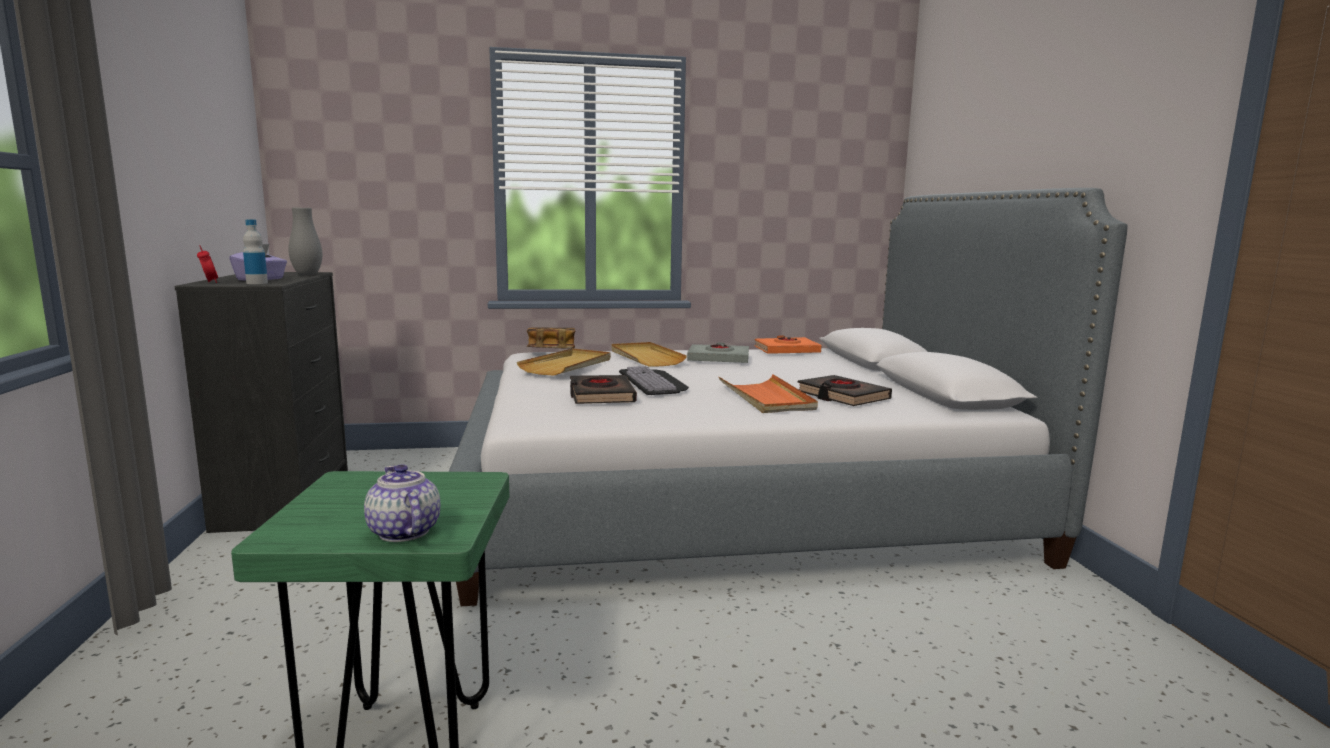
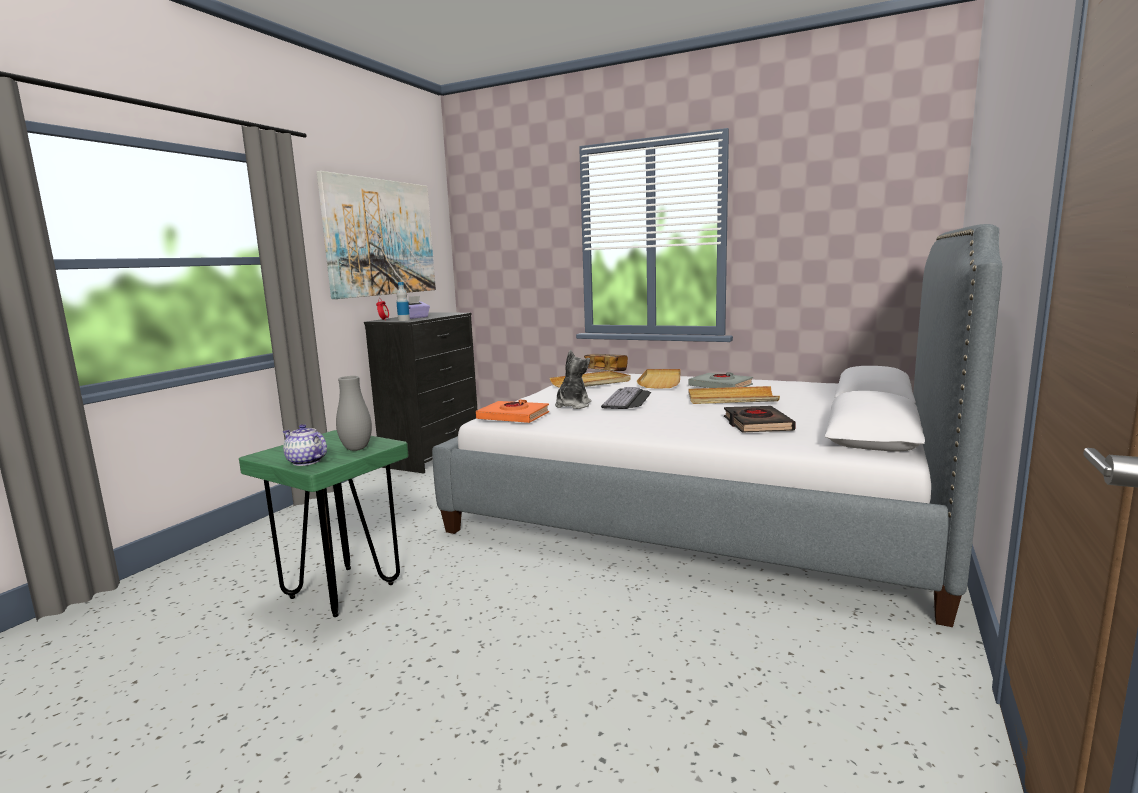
camera: 35 degrees right, 0 degrees up
(185, 143) = (381, 237): none -> picture
(307, 275) = (449, 314): grey vase -> grey vase (356, 449)
(403, 532) = (306, 462): teapot -> teapot turned 60 degrees counterclockwise
(601, 395) = (572, 405): black book -> plush toy
(761, 372) = (731, 399): none -> beige tray
(766, 398) = (687, 419): orange tray -> none
(786, 350) = (802, 383): orange book -> orange book (513, 417)

